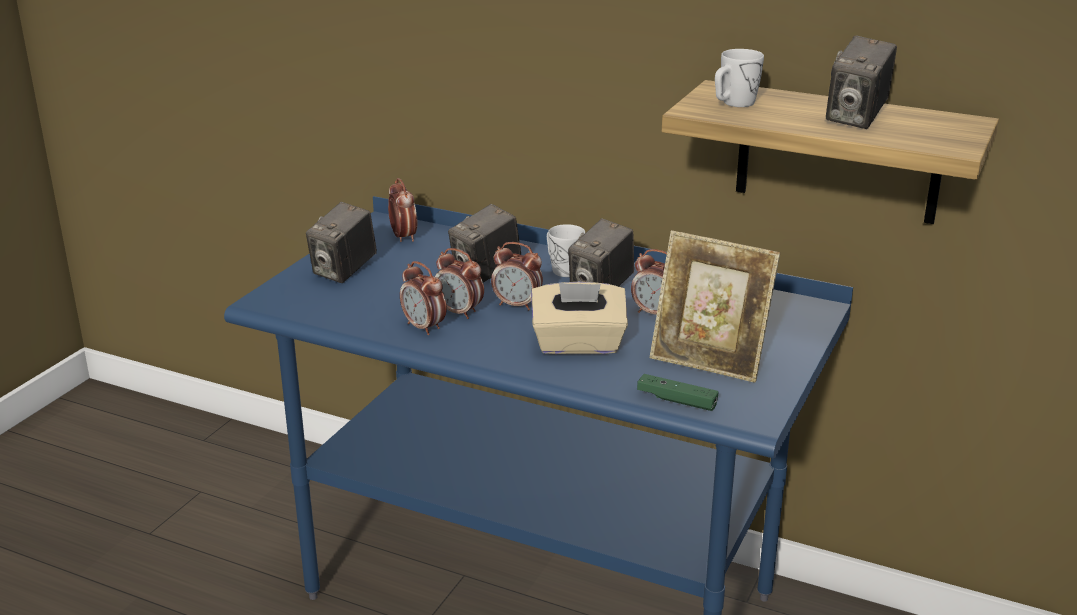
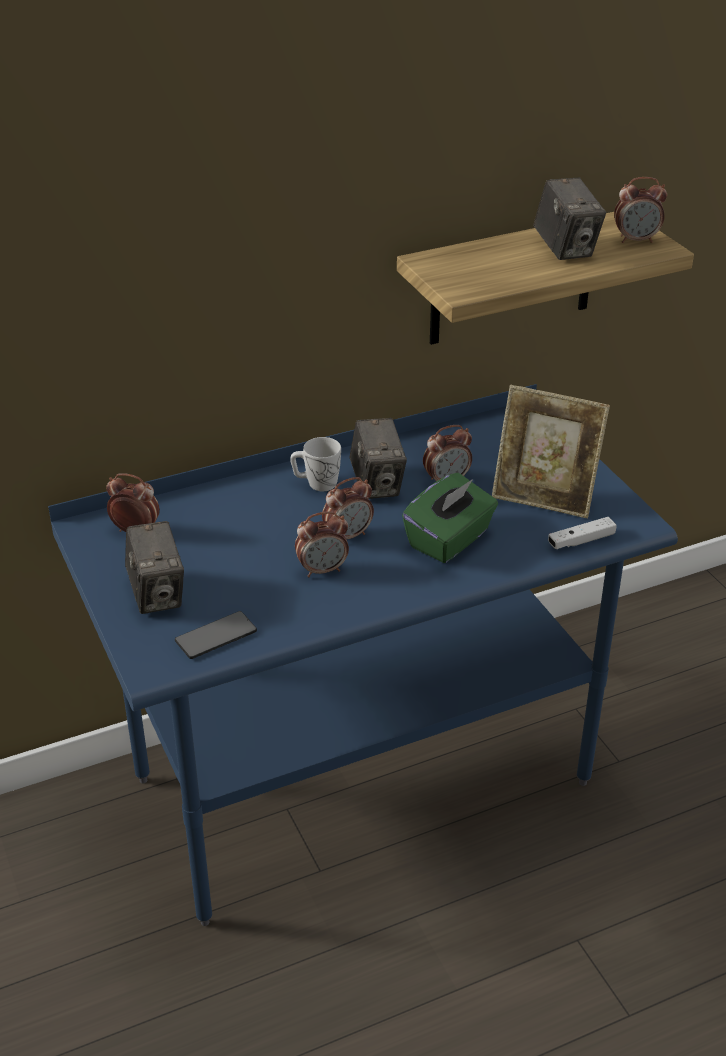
camera: 50 degrees left, 10 degrees up
(326, 307) = (216, 636): none -> phone
(424, 327) = (325, 600): alarm clock -> alarm clock (636, 240)
(486, 273) = (271, 523): camera -> none
(578, 344) = (449, 540): beige tissue box -> green tissue box
(676, 400) = (581, 541): green game controller -> white game controller
(709, 361) = (544, 498): picture frame -> picture frame turned 45 degrees clockwise
(733, 104) = (471, 272): white mug -> none

